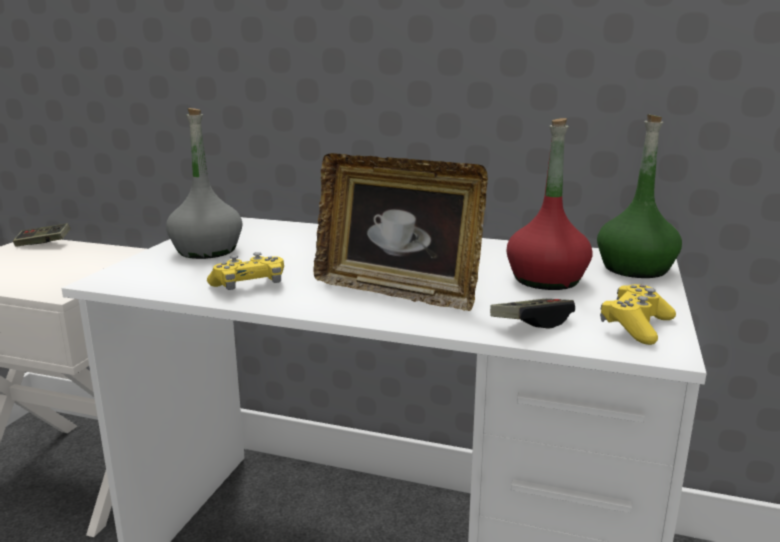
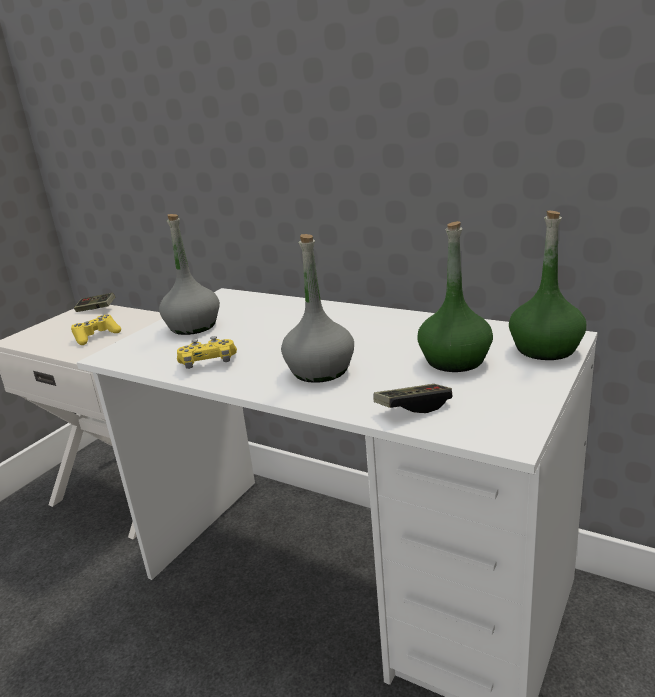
camera: 15 degrees right, 5 degrees up
(397, 291) = (320, 370): picture frame -> grey bottle
(546, 280) = (454, 360): red bottle -> green bottle
(636, 326) = (503, 413): yellow game controller -> yellow game controller (96, 336)

